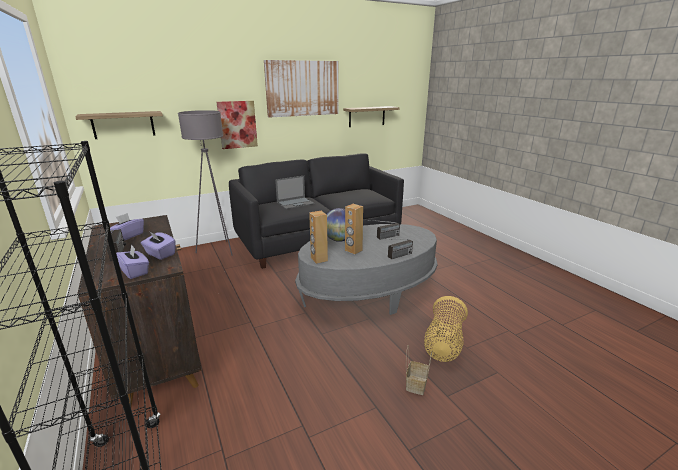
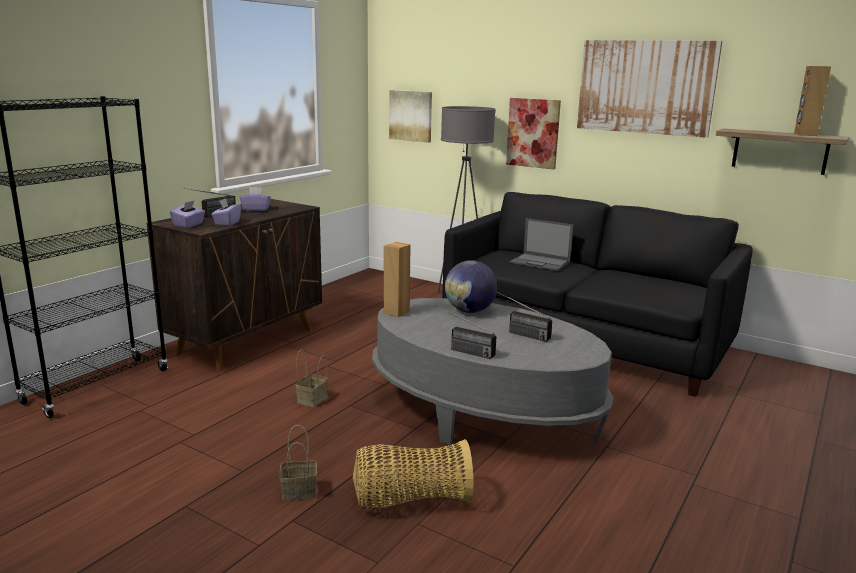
camera: 60 degrees right, 5 degrees down
(123, 125) = (411, 116): shelf -> picture
(299, 348) = (312, 400): none -> basket
(353, 250) = (447, 324): brown speaker -> brown speaker (805, 134)

